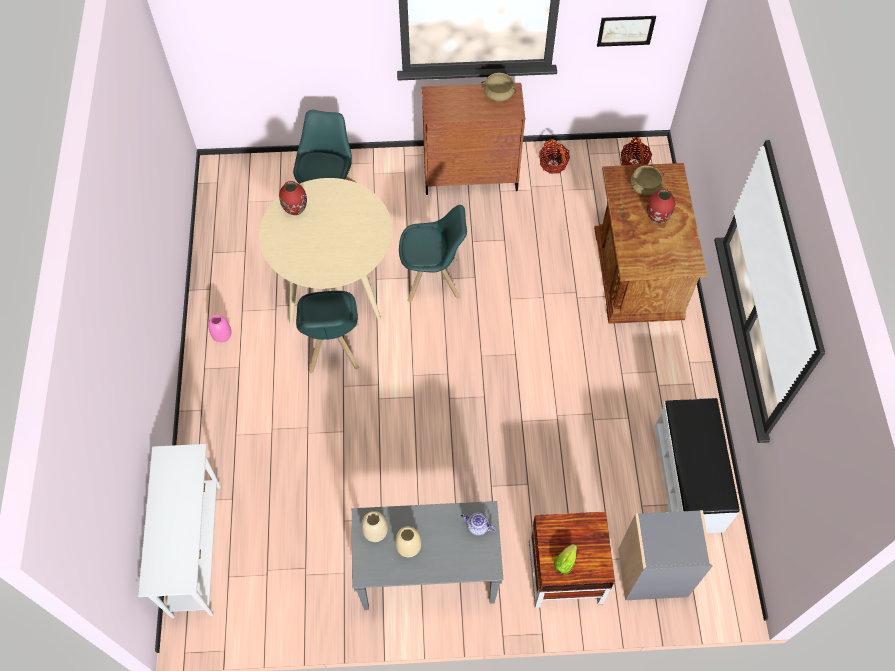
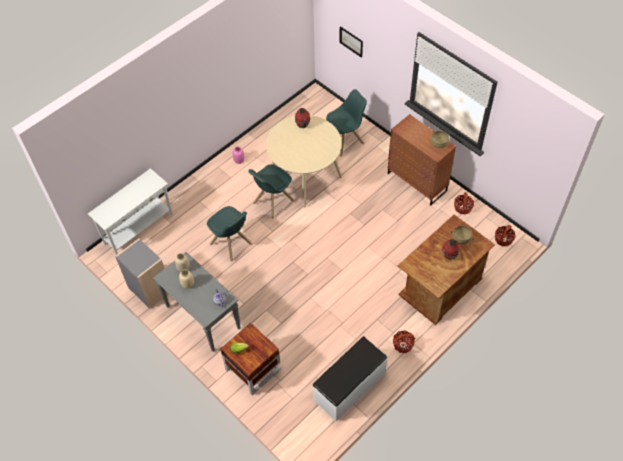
camera: 50 degrees right, 5 degrees down
(433, 279) = (346, 210): turquoise chair -> turquoise chair (231, 244)
(625, 30) = (520, 156): picture -> picture (351, 41)
(651, 573) = (285, 405): grey bookcase -> grey bookcase (149, 289)
(681, 374) = (403, 344): none -> basket

